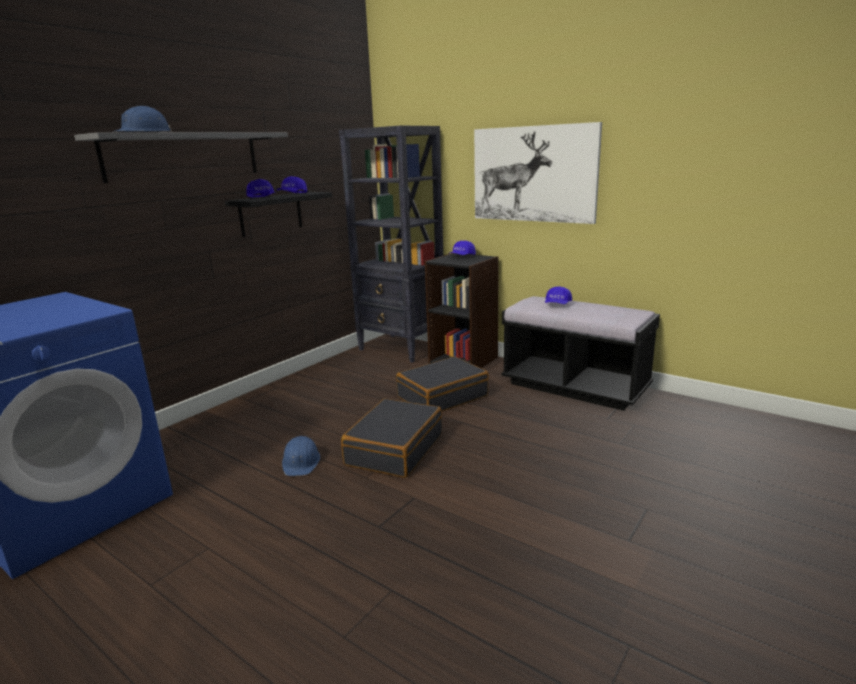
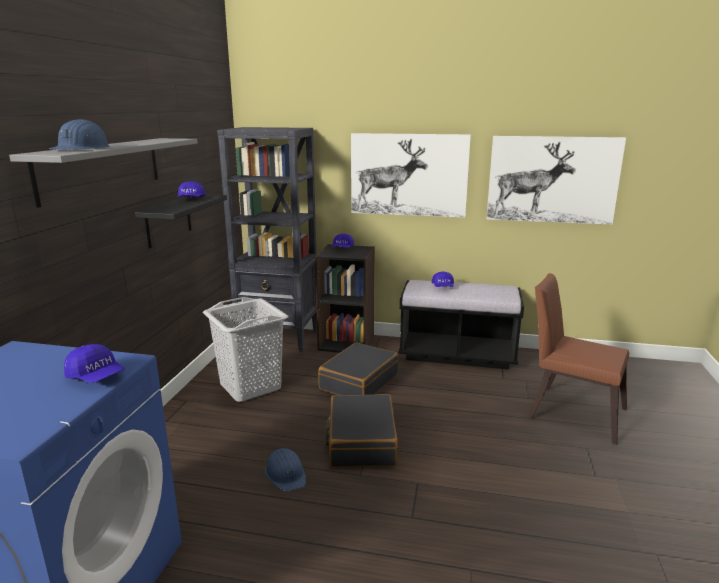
camera: 25 degrees left, 0 degrees up
(262, 198) = (173, 207): blue cap -> blue cap (96, 377)
(340, 384) = (251, 386): none -> grey laundry basket
(663, 466) = (570, 411): none -> brown chair
(704, 175) = (552, 179): none -> picture

